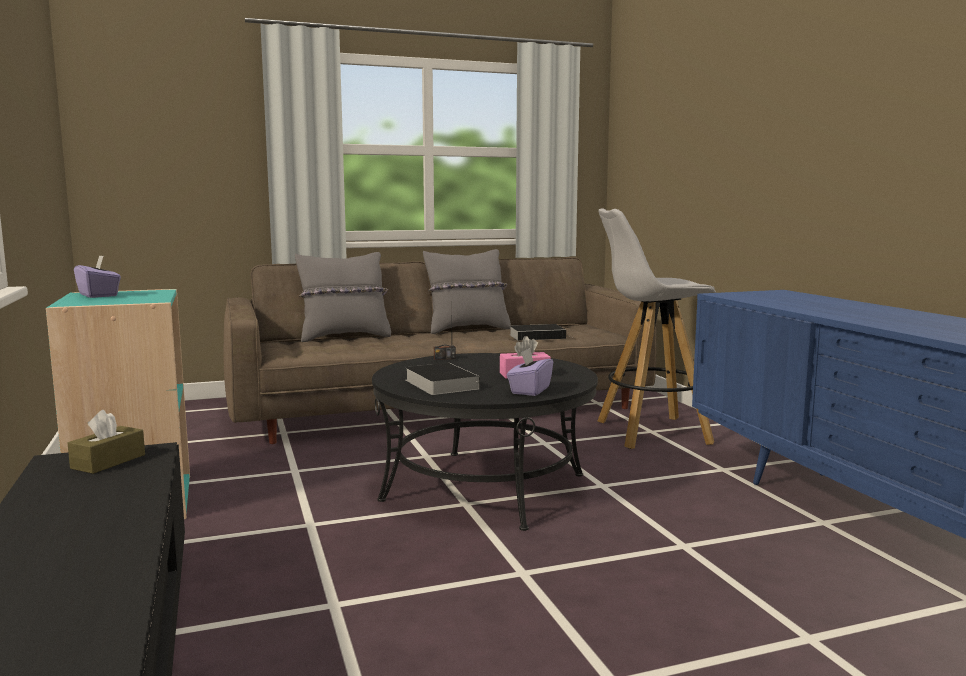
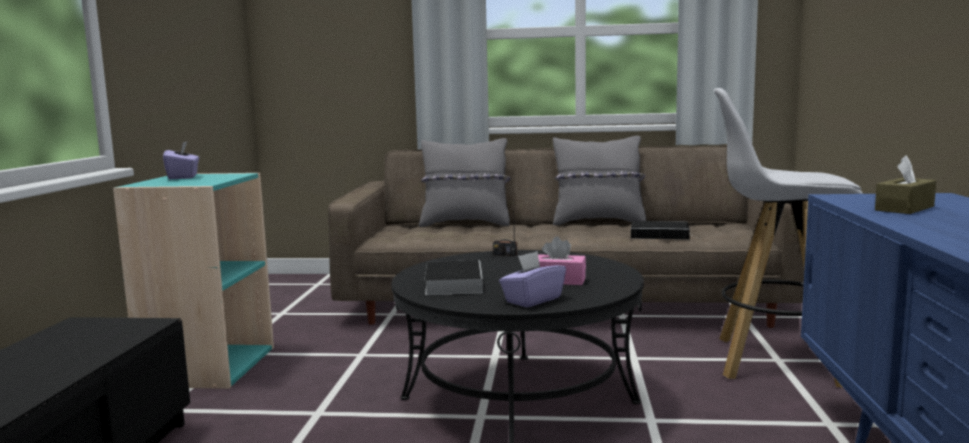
camera: 25 degrees right, 0 degrees up
(108, 461) = (105, 330): brown tissue box -> brown tissue box (904, 208)

